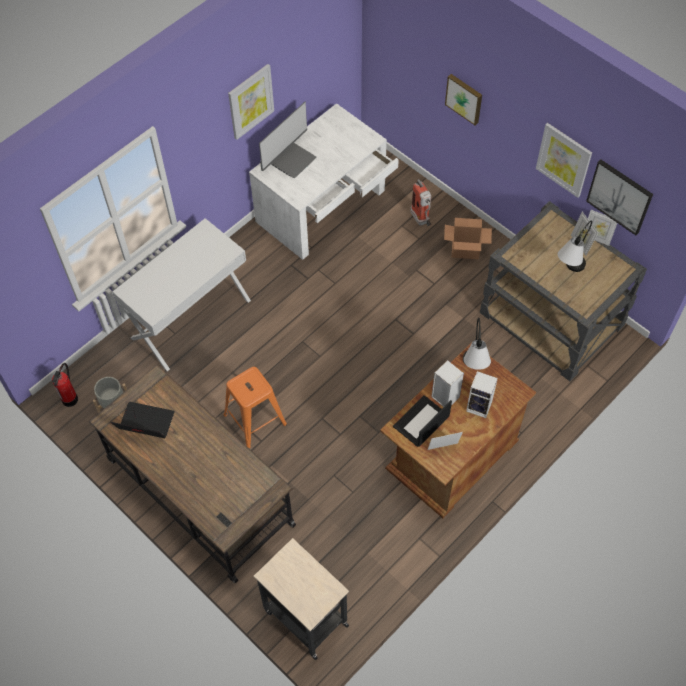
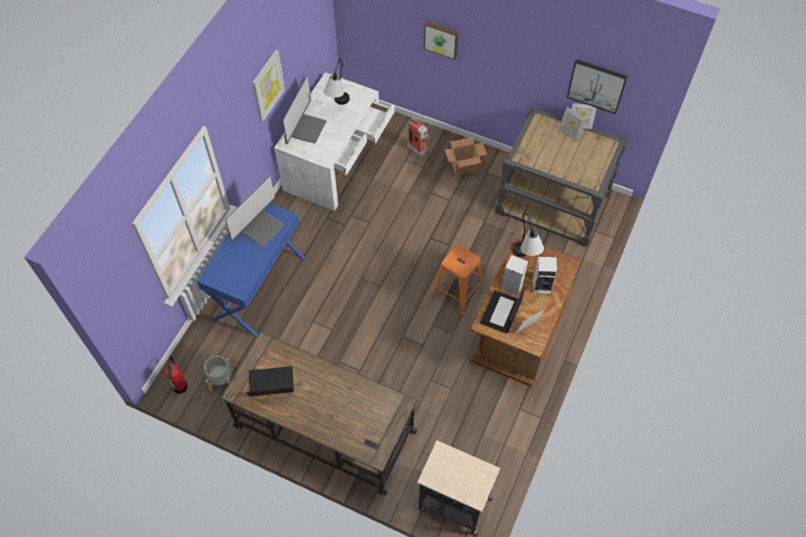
camera: 20 degrees left, 0 degrees up
(190, 318) = (259, 286): white console table -> blue console table
(200, 253) = (260, 227): none -> monitor
(255, 419) = (347, 354): orange stool -> orange stool (457, 291)
(564, 159) = (541, 68): picture -> none
(568, 272) = (569, 158): table lamp -> table lamp (338, 106)

